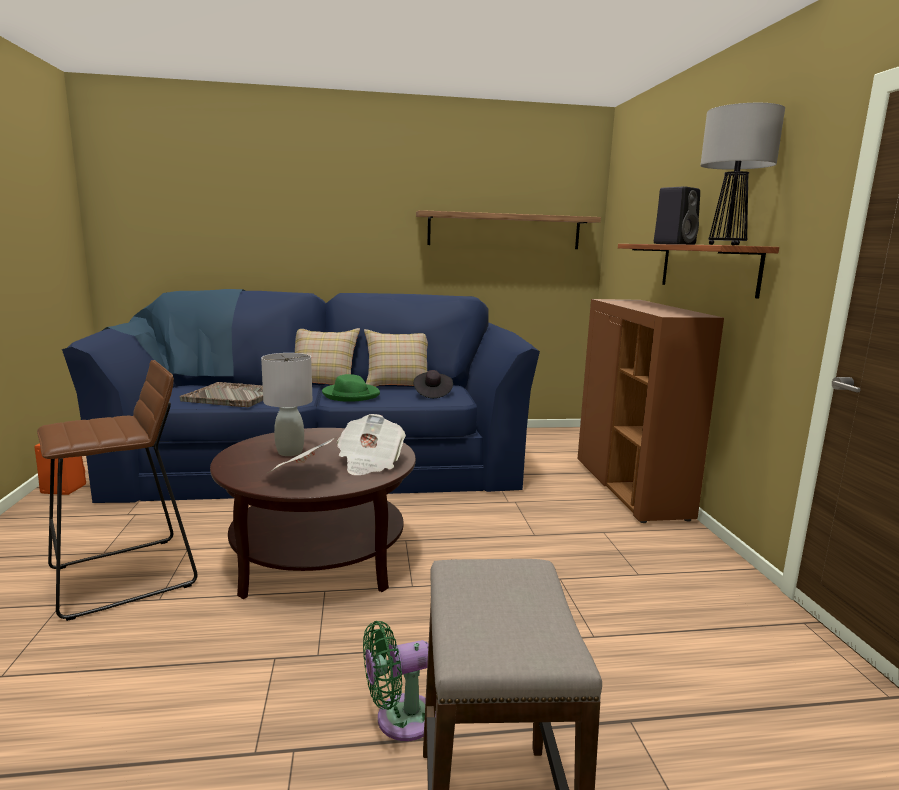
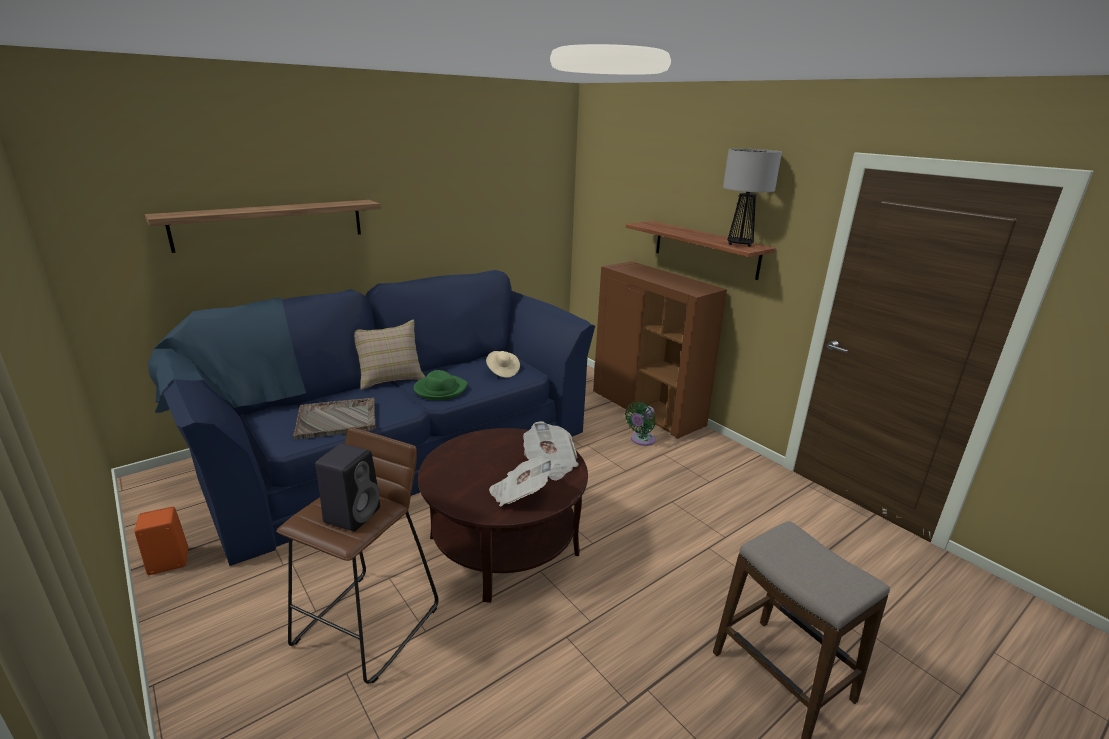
camera: 30 degrees left, 10 degrees up
(290, 452) = (478, 471): grey table lamp -> none
(398, 385) = (455, 364): beige pillow -> none
(399, 719) = (681, 640): green fan -> green fan (641, 440)
(432, 393) = (502, 371): black hat -> beige hat
(504, 231) = (501, 200): shelf -> shelf (271, 224)
(674, 244) = (682, 231): black speaker -> black speaker (353, 514)

